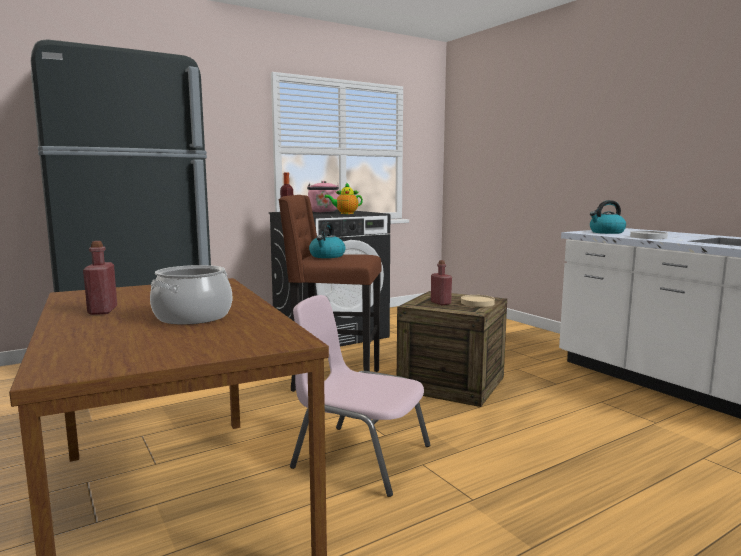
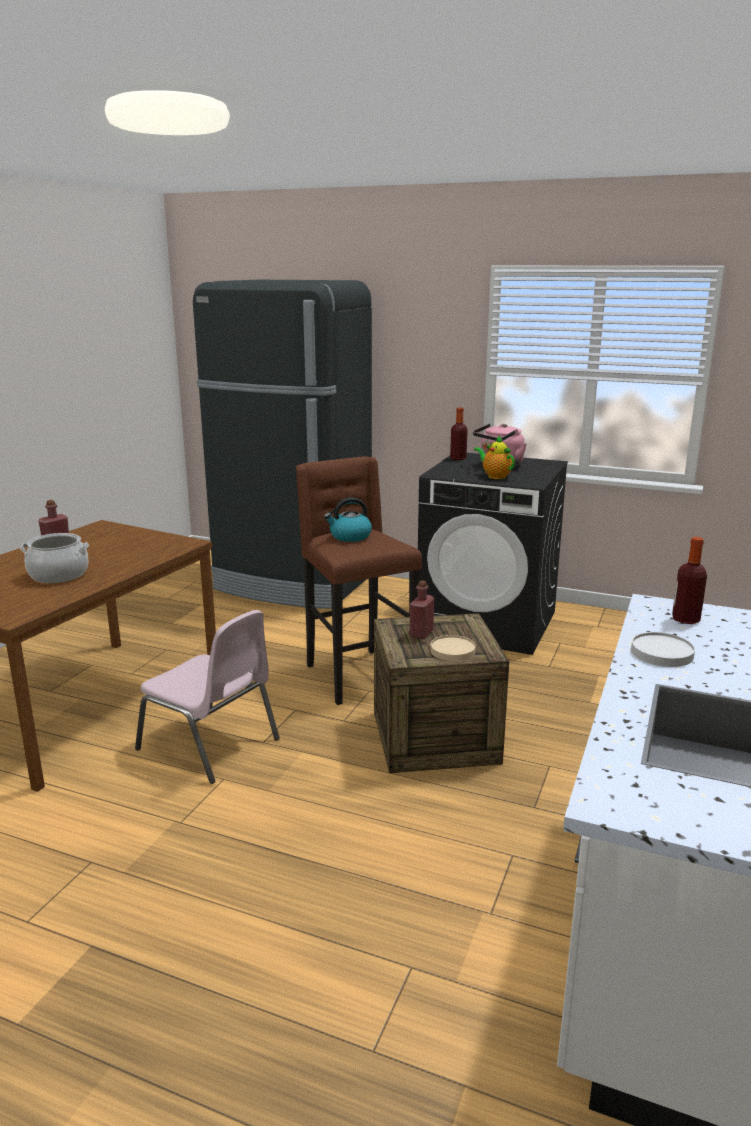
camera: 55 degrees right, 10 degrees up
(360, 456) = (210, 745): pink chair -> pink chair turned 135 degrees clockwise
(606, 232) = (685, 619): kettle -> bottle

